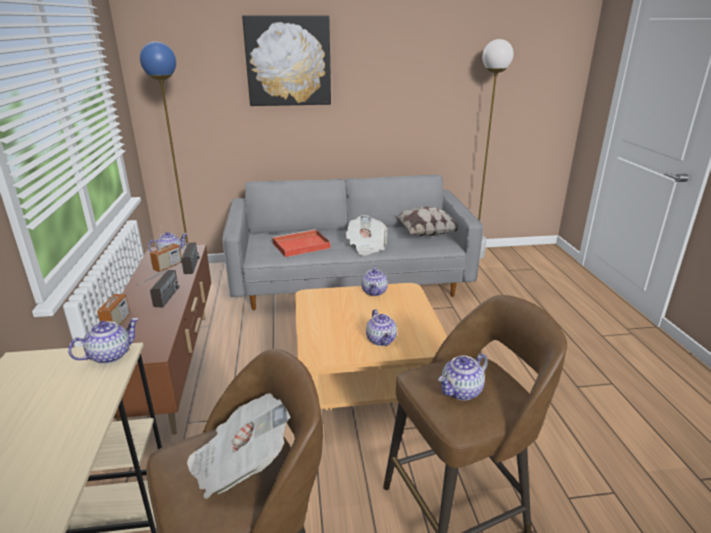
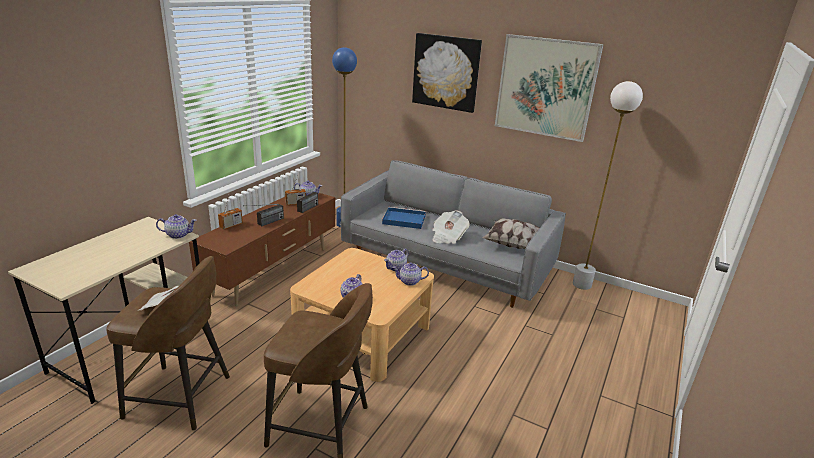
camera: 35 degrees right, 0 degrees up
(300, 246) = (403, 220): red tray -> blue tray
(408, 61) = (545, 87): none -> picture
(461, 391) = (308, 333): teapot -> teapot (409, 281)

